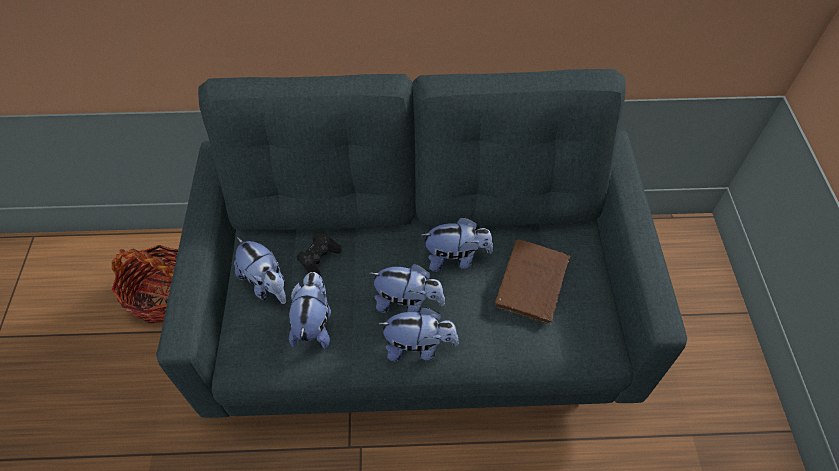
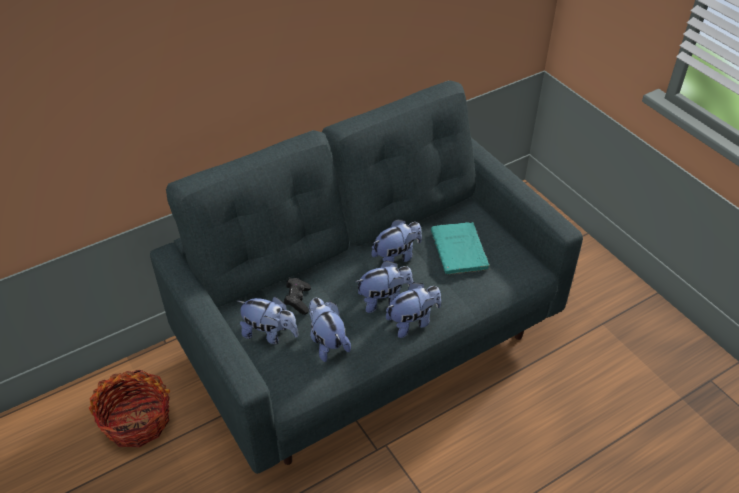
camera: 30 degrees left, 10 degrees down
(531, 285) = (459, 251): brown book -> turquoise book

